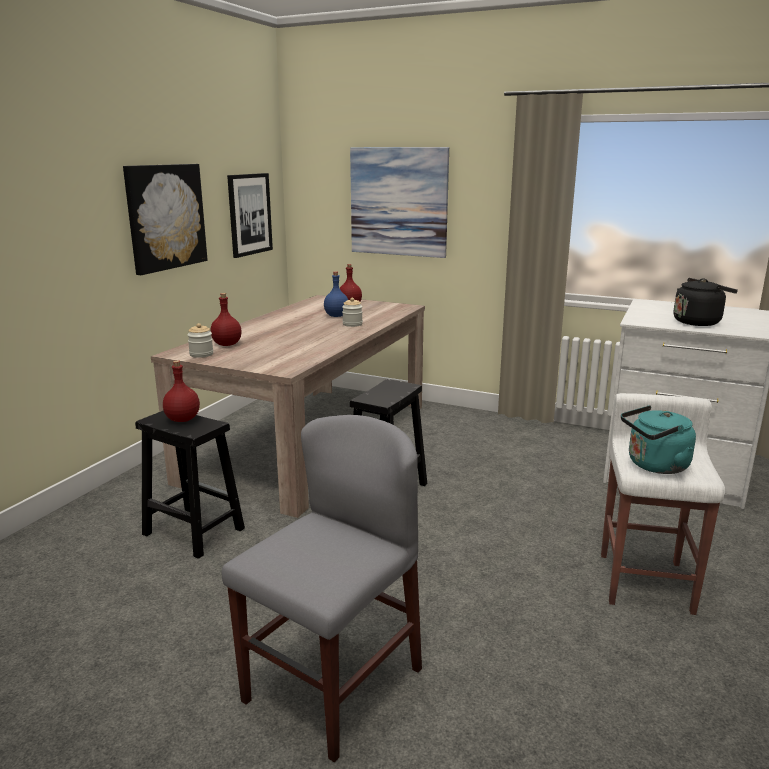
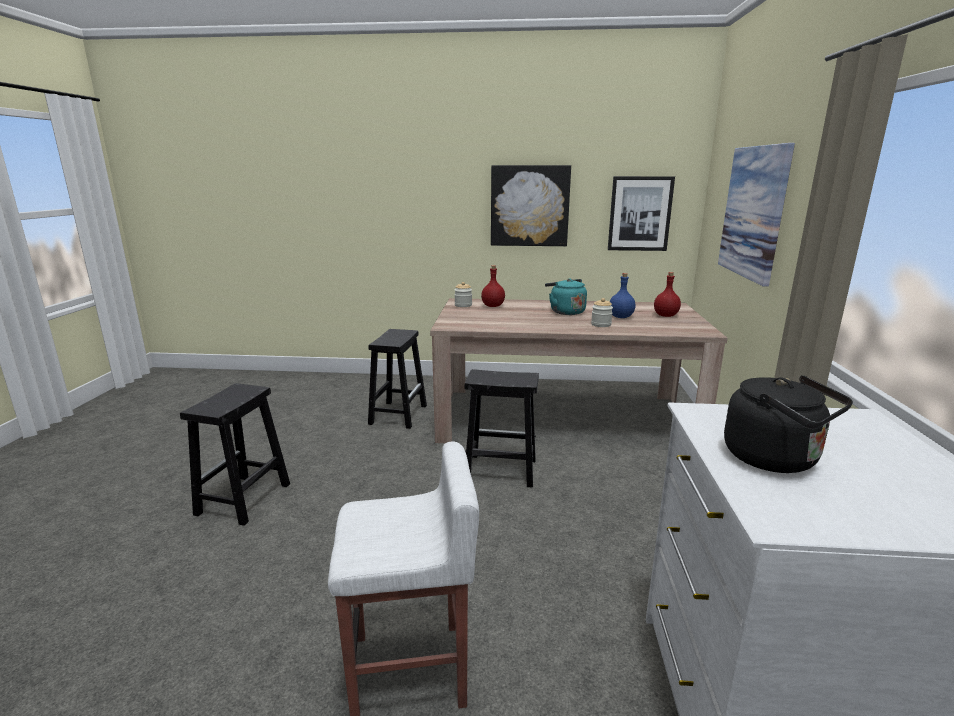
camera: 70 degrees right, 0 degrees up
(182, 419) = (399, 336): red bottle -> none
(333, 685) = (243, 500): grey chair -> black stool
(654, 466) = (374, 521): turquoise kettle -> turquoise kettle (565, 312)

